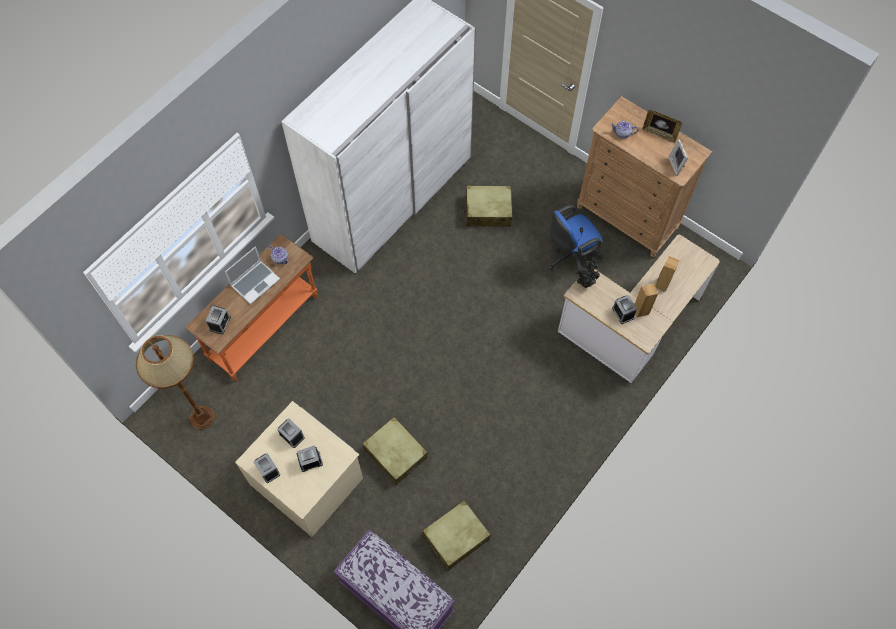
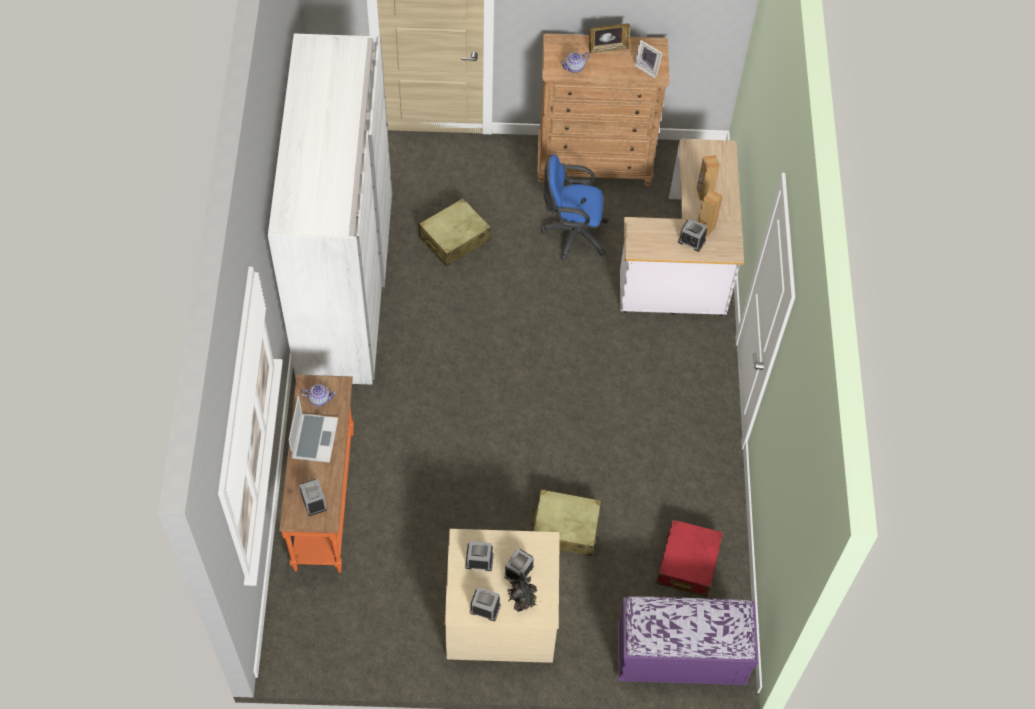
camera: 40 degrees left, 5 degrees down
(202, 417) = (337, 630): brown floor lamp -> none
(455, 538) = (688, 563): beige suitcase -> red suitcase
(570, 257) = (572, 234): blue office chair -> blue office chair turned 75 degrees clockwise
(585, 282) = (634, 234): potted plant -> potted plant (521, 603)

